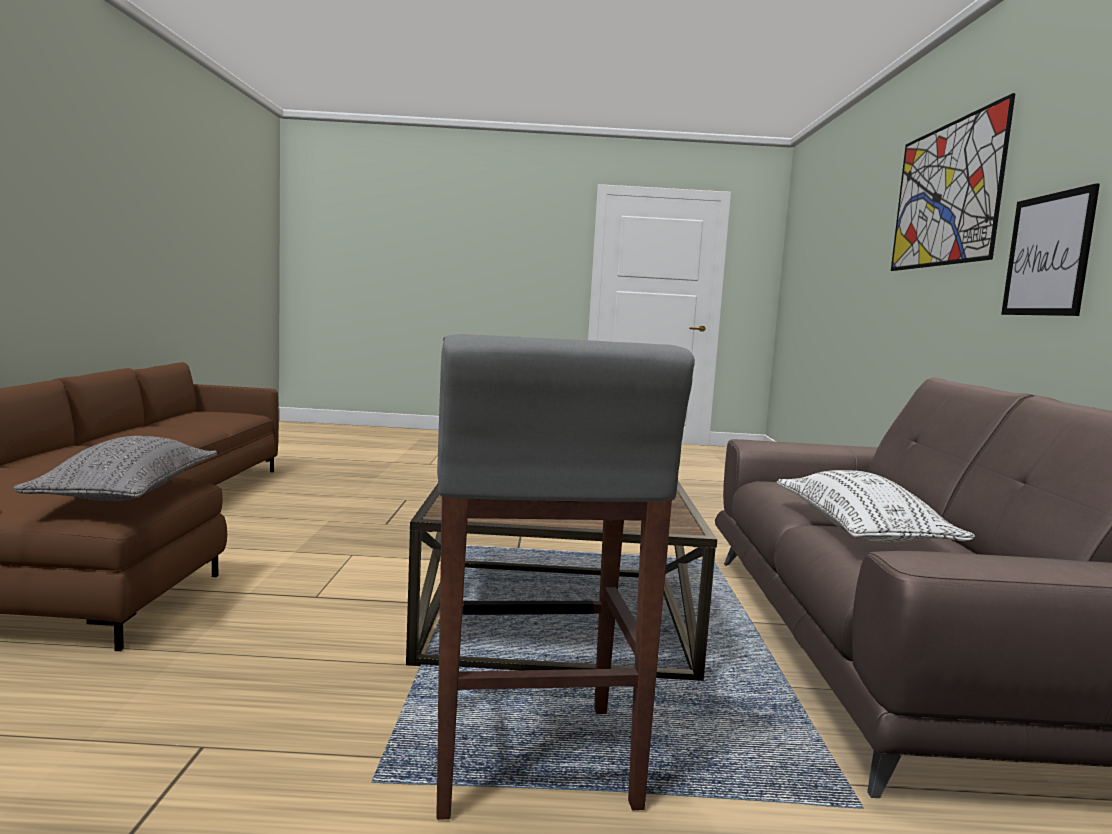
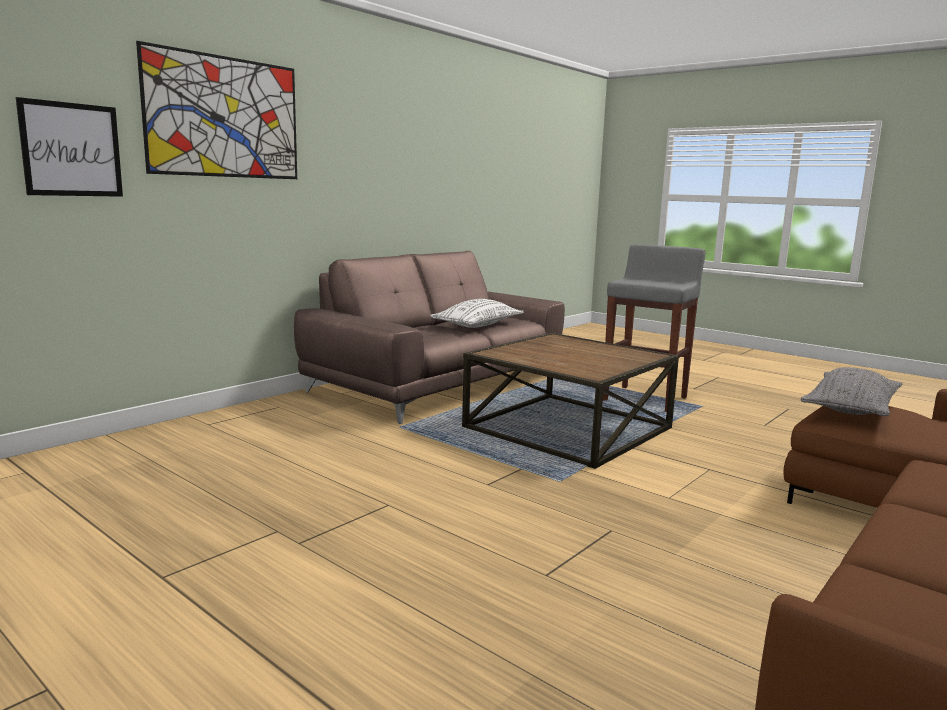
camera: 140 degrees left, 5 degrees up
(1048, 255) = (341, 182): picture -> picture (71, 149)

